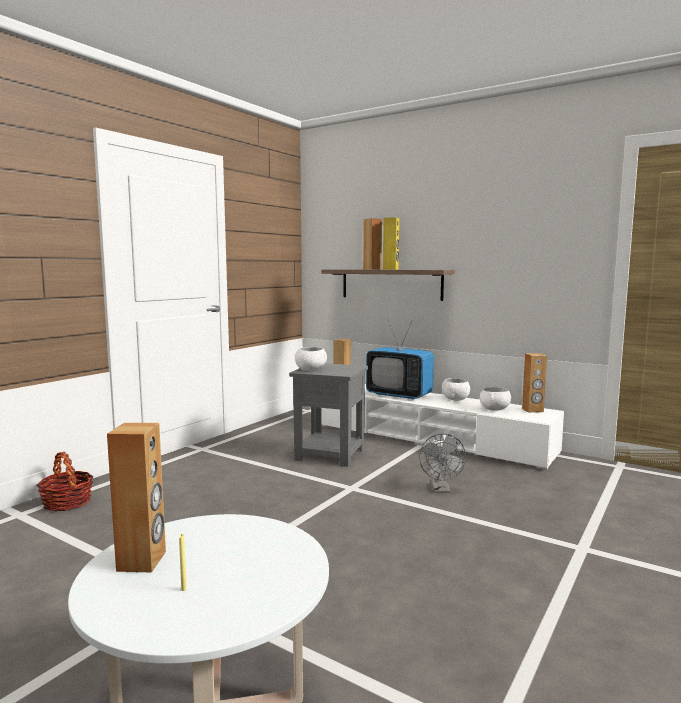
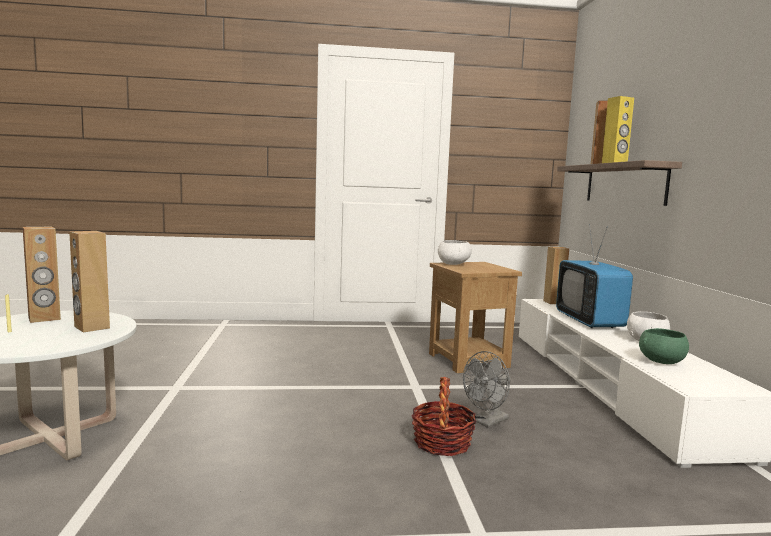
camera: 50 degrees right, 0 degrees up
(67, 502) = (251, 327): basket -> basket (442, 443)
(329, 454) = (467, 360): grey side table -> brown side table
(495, 410) = (661, 362): white bowl -> green bowl
(532, 410) = (721, 379): brown speaker -> brown speaker (91, 327)

